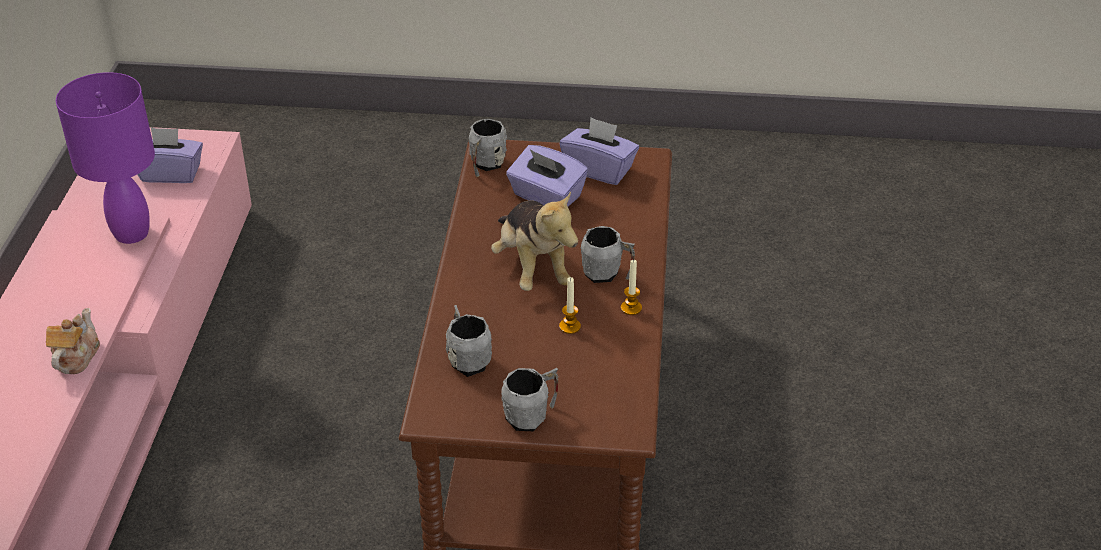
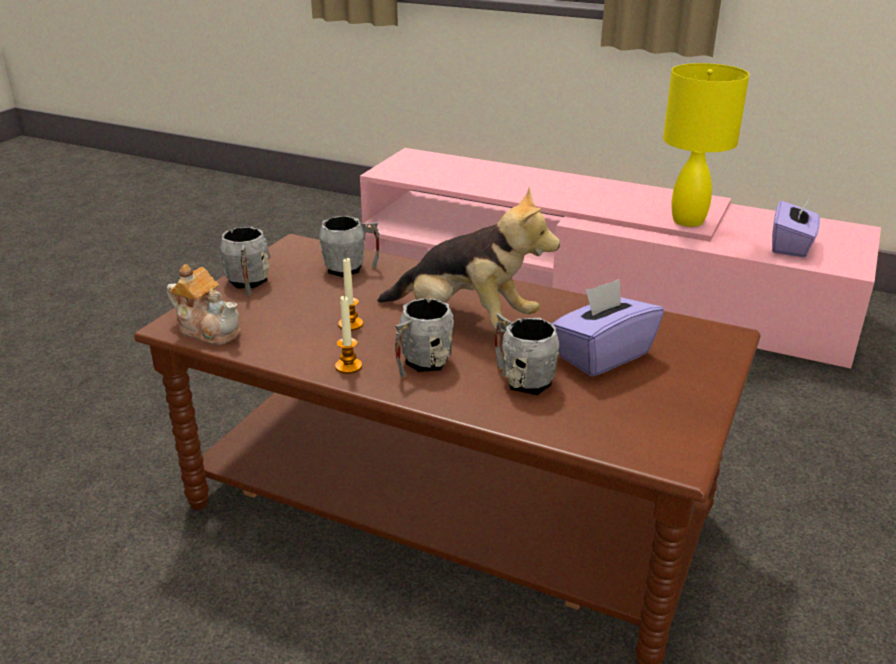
camera: 110 degrees right, 10 degrees down
(76, 357) = (534, 197): teapot -> teapot (209, 330)
(132, 234) = (687, 221): purple table lamp -> yellow table lamp
(485, 165) = (687, 328): grey mug -> grey mug (522, 379)
(532, 267) = (465, 322): plush toy -> plush toy turned 150 degrees counterclockwise
(599, 170) = (654, 407): purple tissue box -> none

